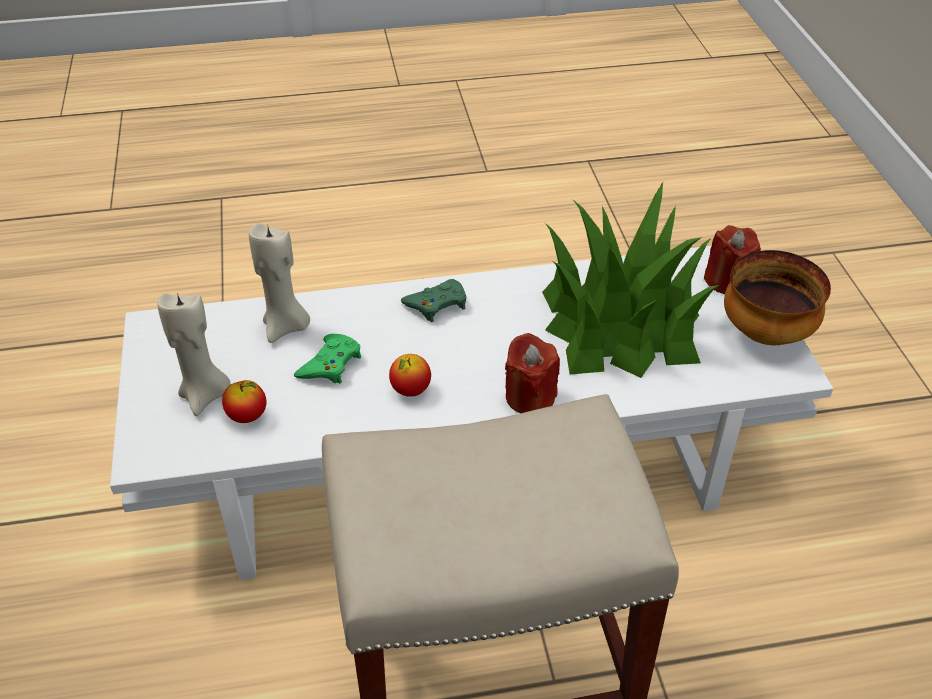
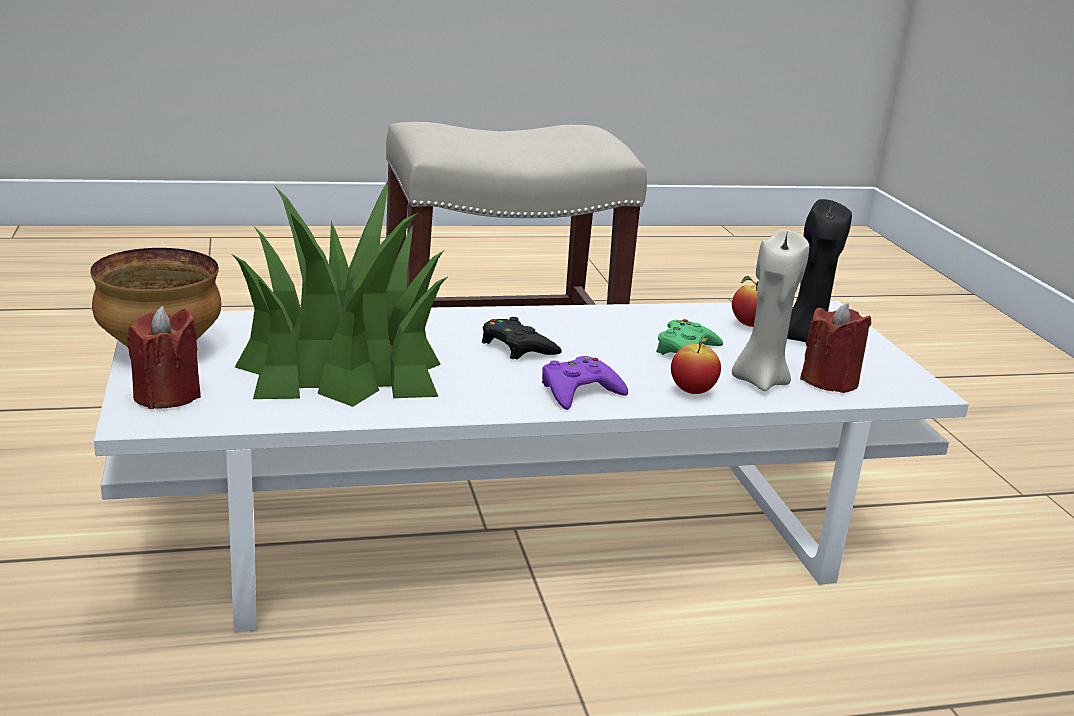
camera: 175 degrees right, 20 degrees down
(205, 395) = (804, 338): beige candle -> black candle
(410, 390) = (592, 331): apple -> apple (692, 391)
(437, 304) = (579, 391): green game controller -> purple game controller
(482, 359) = (517, 347): none -> black game controller
(530, 397) = (464, 322): red candle -> red candle (829, 381)

